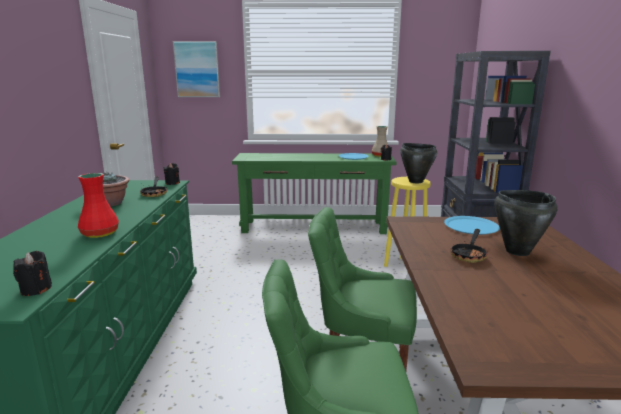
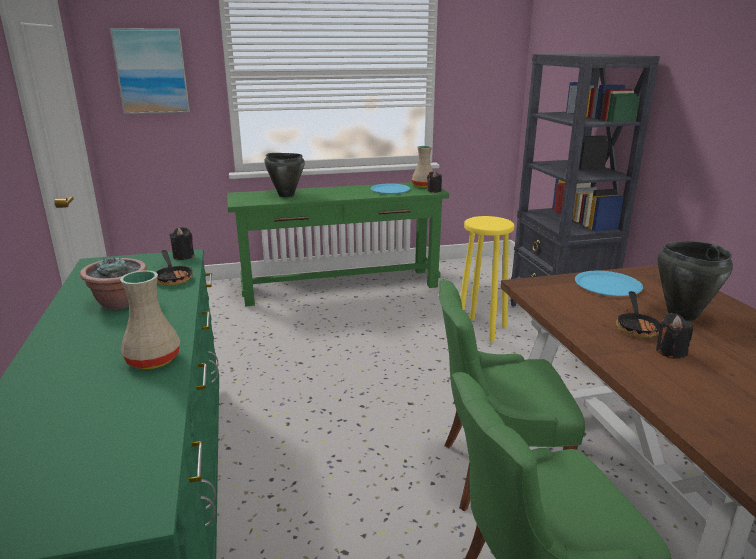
camera: 15 degrees left, 5 degrees up
(36, 289) = (144, 475): black candle -> black candle (670, 352)
(101, 233) = (154, 359): red vase -> beige vase
(415, 181) = (496, 223): black cooking pot -> black cooking pot (286, 195)

